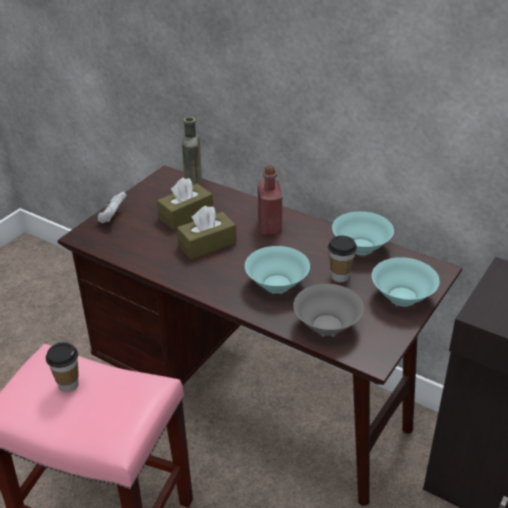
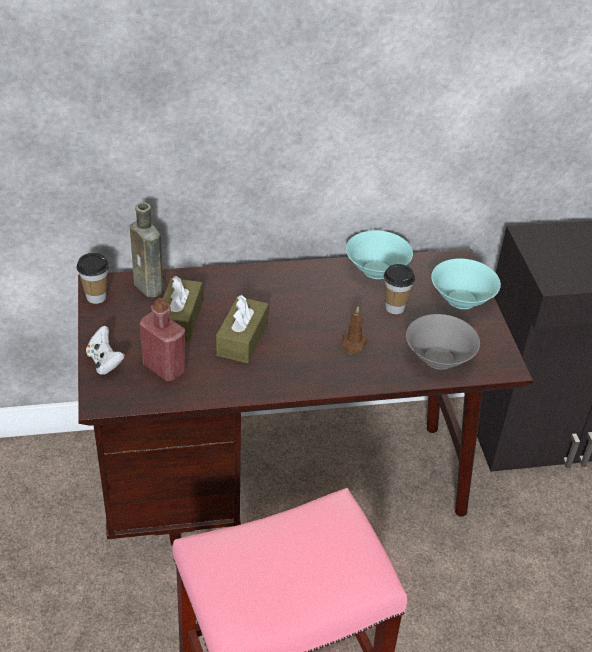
camera: 45 degrees left, 5 degrees up
(68, 385) = (263, 559): cup -> cup (96, 297)
(269, 226) = (275, 290): red bottle -> red bottle (164, 368)
(276, 284) = (353, 344): turquoise bowl -> brown candle

